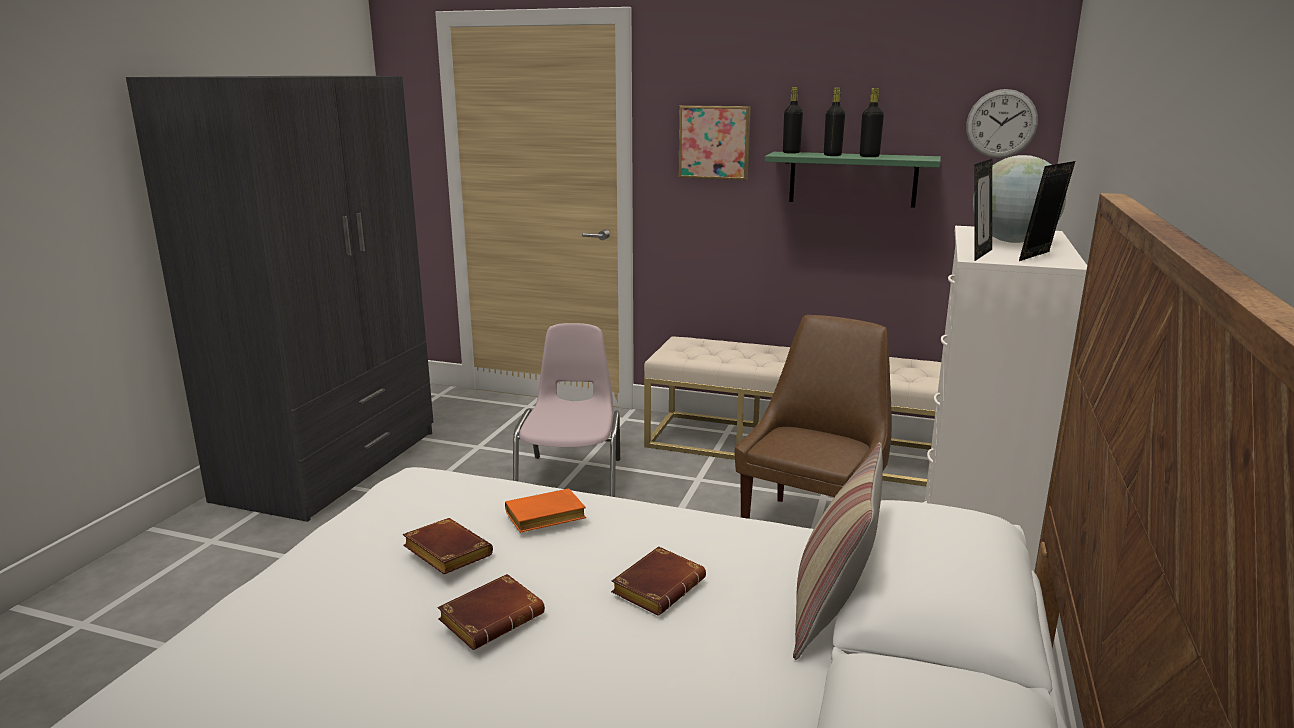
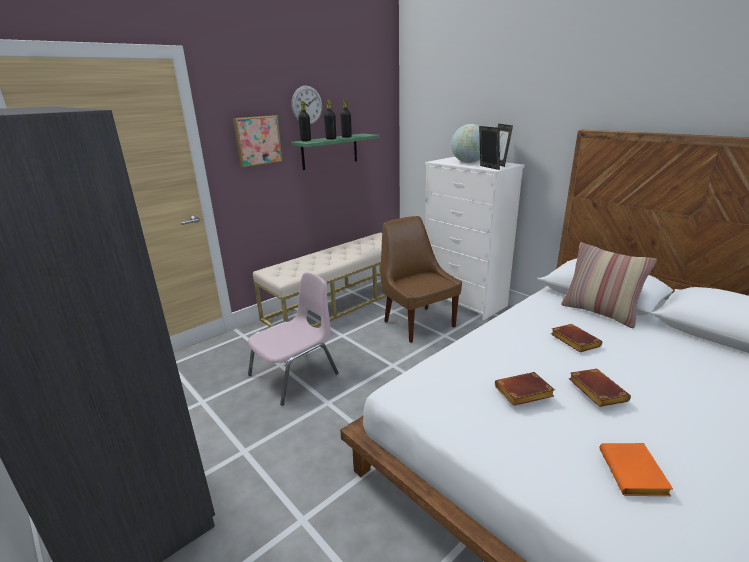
camera: 60 degrees left, 5 degrees up
(544, 518) = (494, 355): orange book -> orange book (635, 475)
(572, 478) = (295, 374): pink chair -> pink chair turned 105 degrees clockwise
(1001, 124) = (381, 114): wall clock -> wall clock (307, 105)

